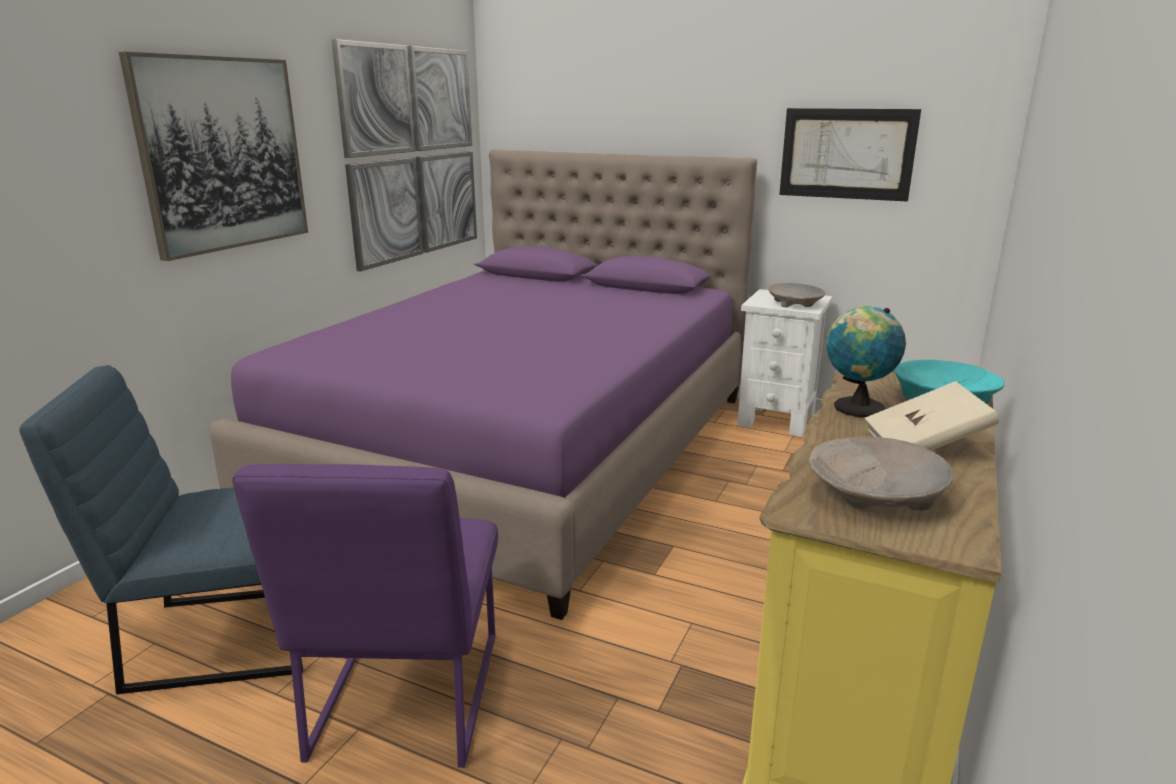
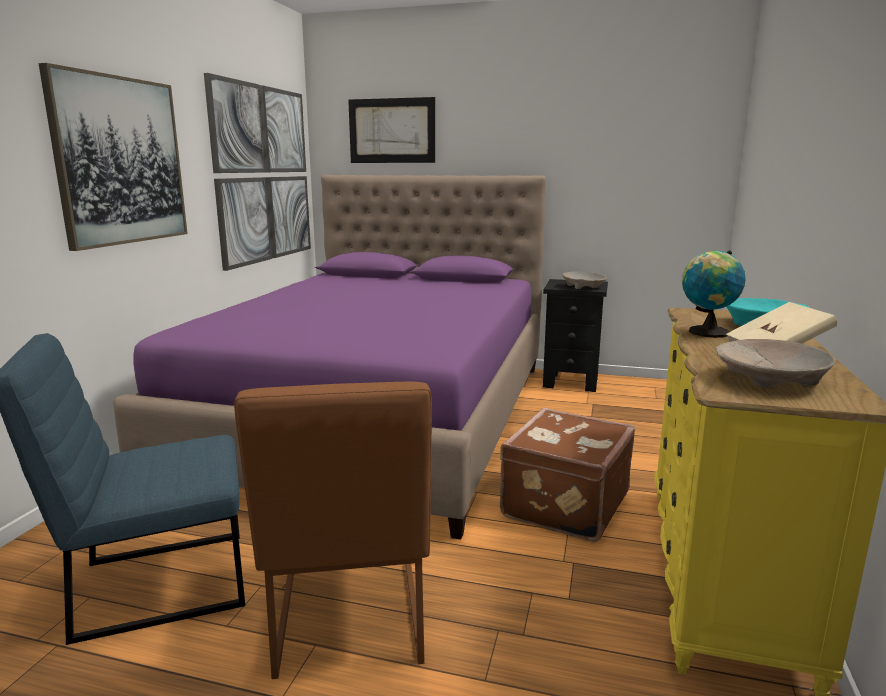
camera: 10 degrees left, 5 degrees down
(404, 698) = (348, 615): purple chair -> brown chair
(699, 587) = (563, 504): none -> brown suitcase
(777, 419) = (571, 381): white nightstand -> black nightstand
(846, 154) = (613, 171): picture -> picture (392, 131)

